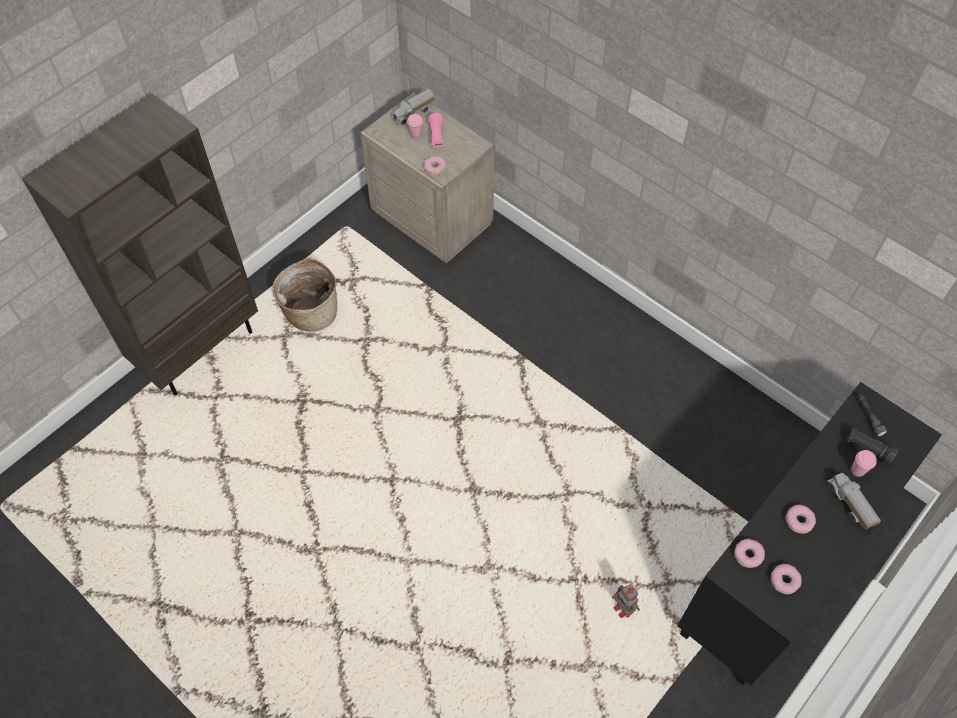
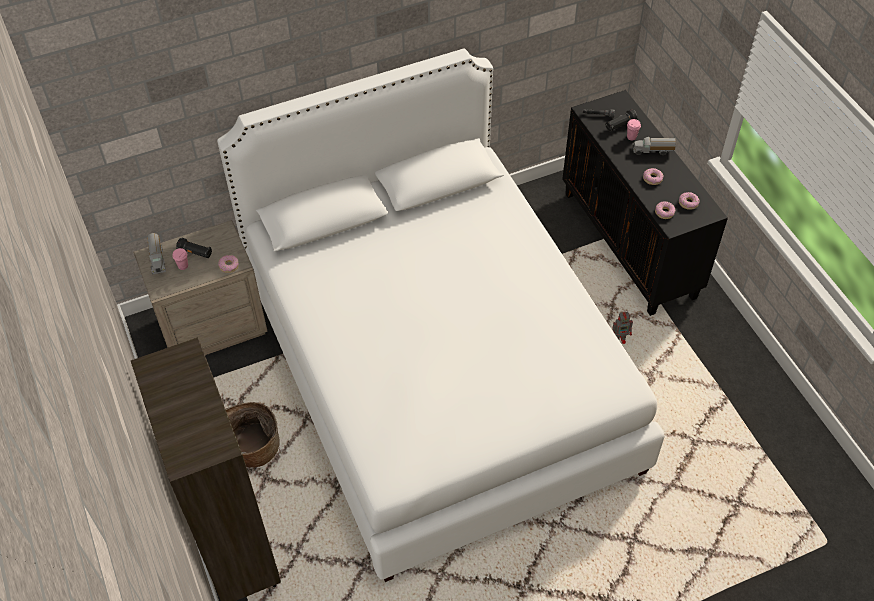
camera: 65 degrees left, 5 degrees down
(436, 137) = (196, 253): pink flashlight -> black flashlight
(478, 432) = (437, 371): none -> white bed

